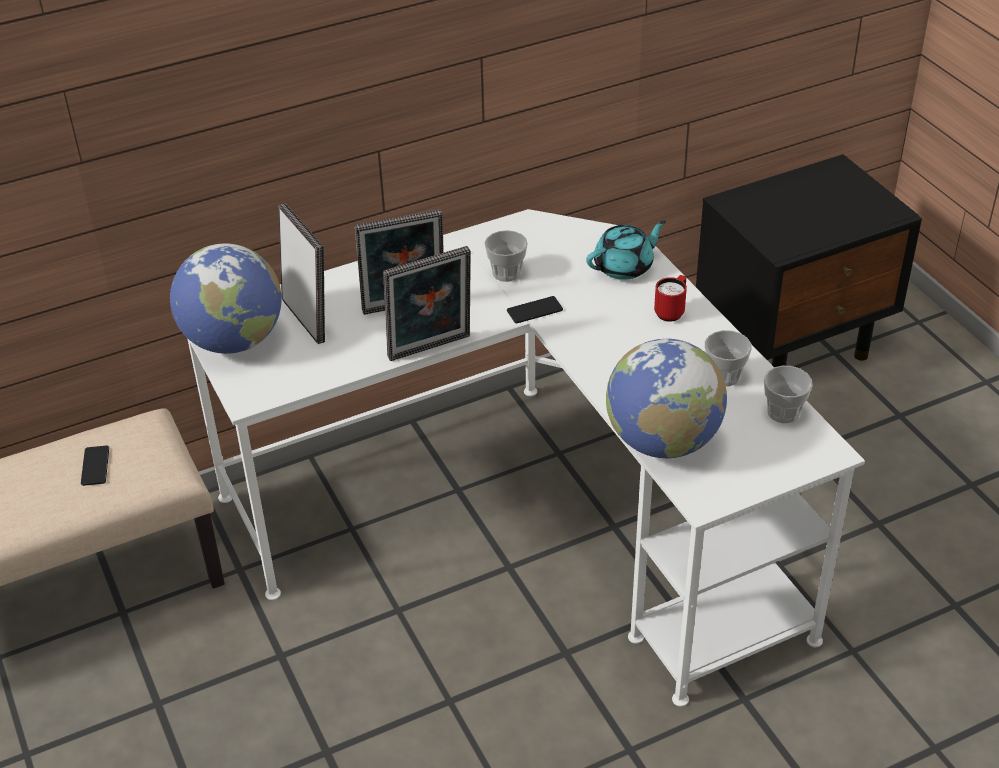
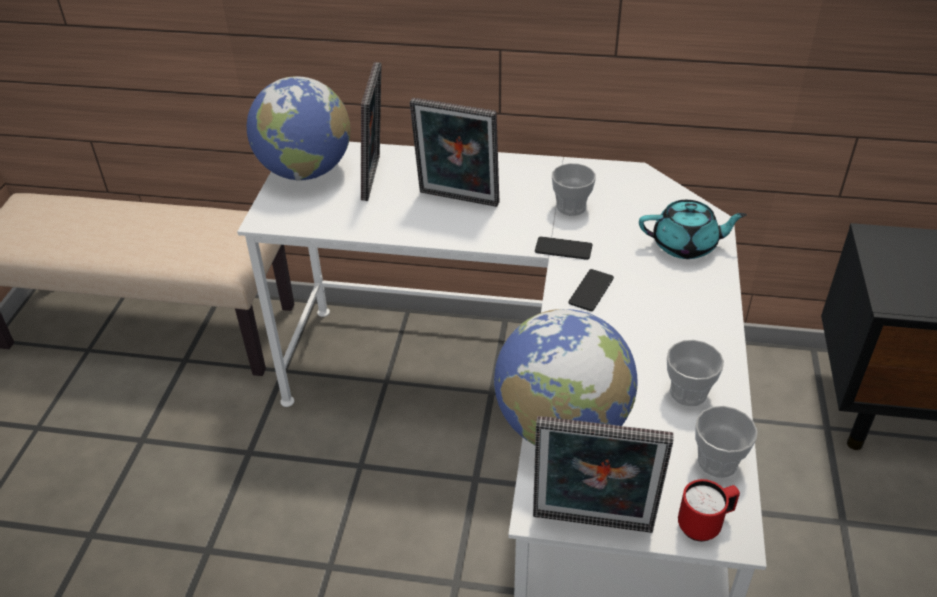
camera: 35 degrees right, 0 degrees up
(95, 466) = (185, 234): phone -> phone (591, 291)
(431, 350) = (441, 243): picture frame -> picture frame (591, 527)
(671, 311) = (693, 305): red mug -> red mug (705, 524)

